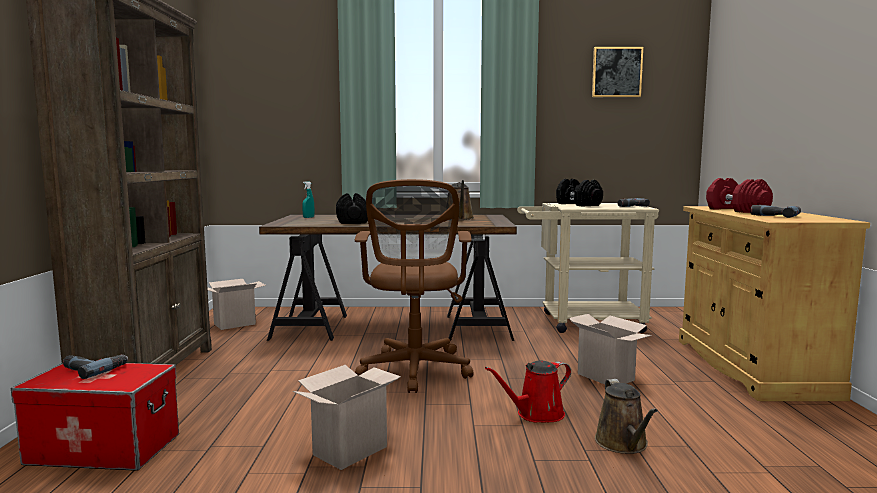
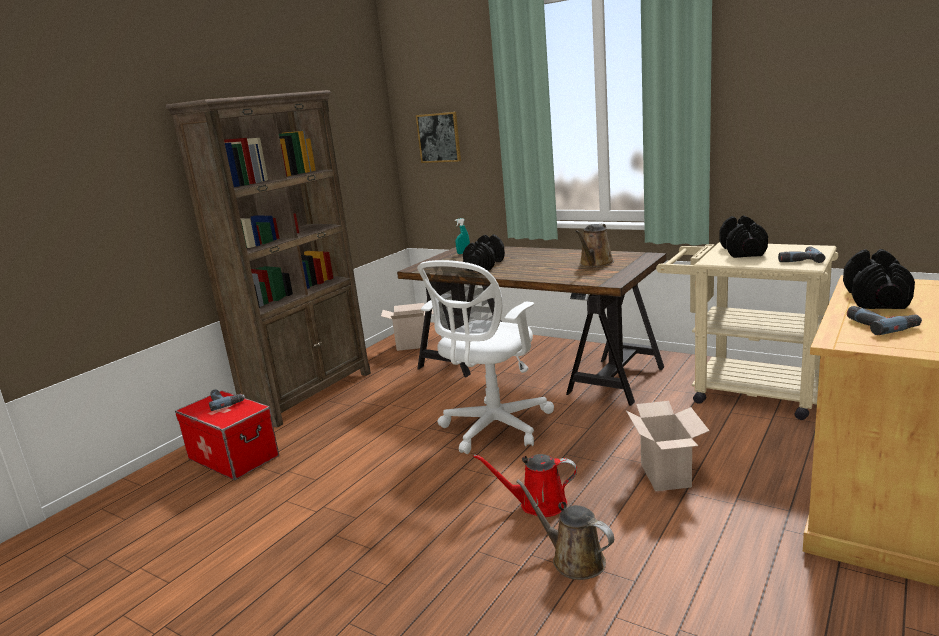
camera: 35 degrees right, 10 degrees up
(350, 449) = (362, 499): cardboard box -> none
(415, 372) = (492, 429): brown office chair -> white office chair
(616, 72) = (834, 61): picture -> picture (439, 137)
(623, 444) = (573, 559): brown watering can -> brown watering can turned 105 degrees clockwise
(736, 210) = (875, 298): red dumbbell -> black dumbbell

